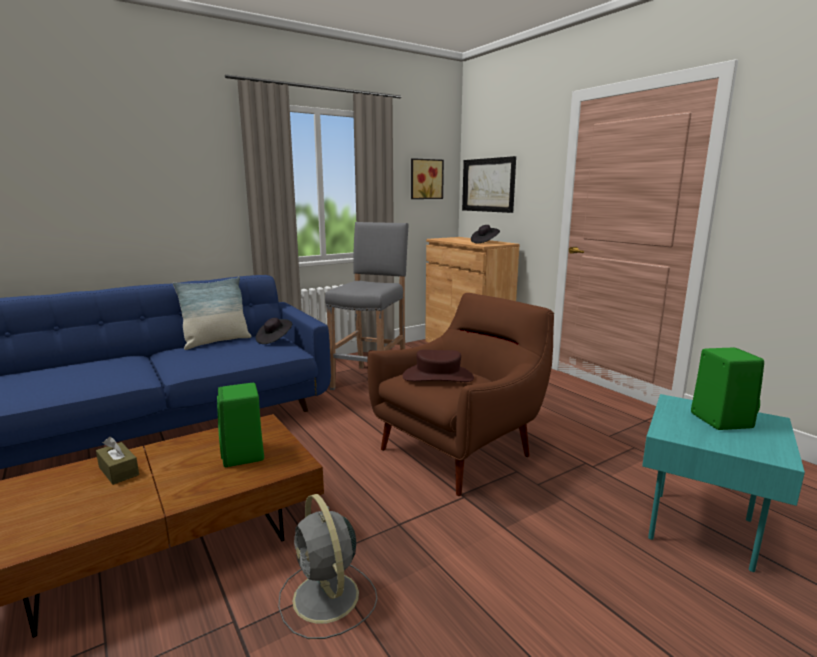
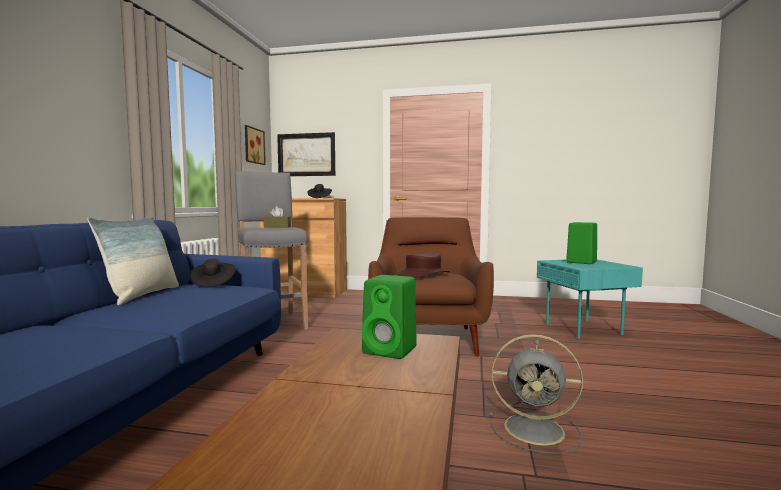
camera: 45 degrees left, 10 degrees down
(118, 471) = (313, 397): brown tissue box -> brown tissue box (277, 227)

